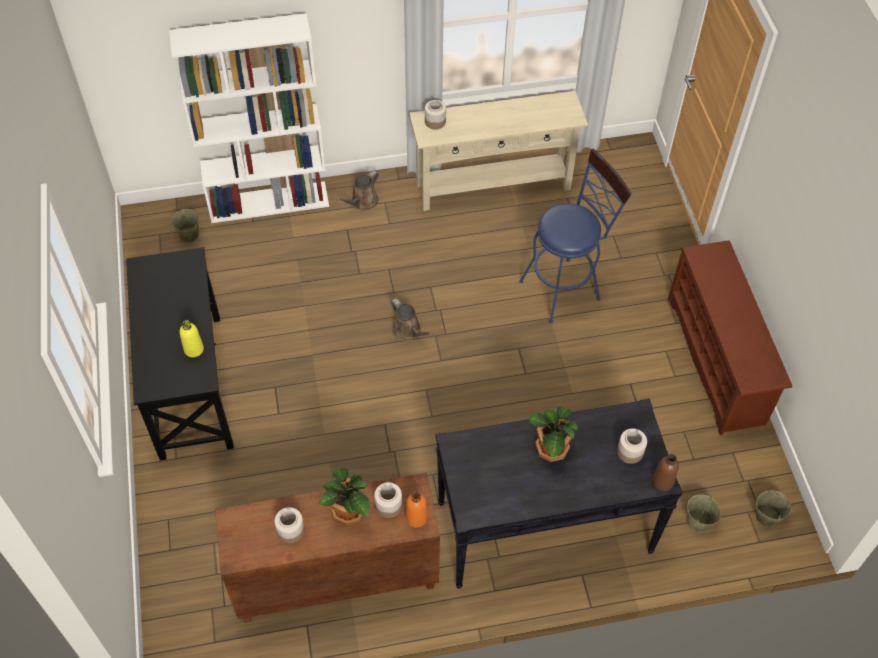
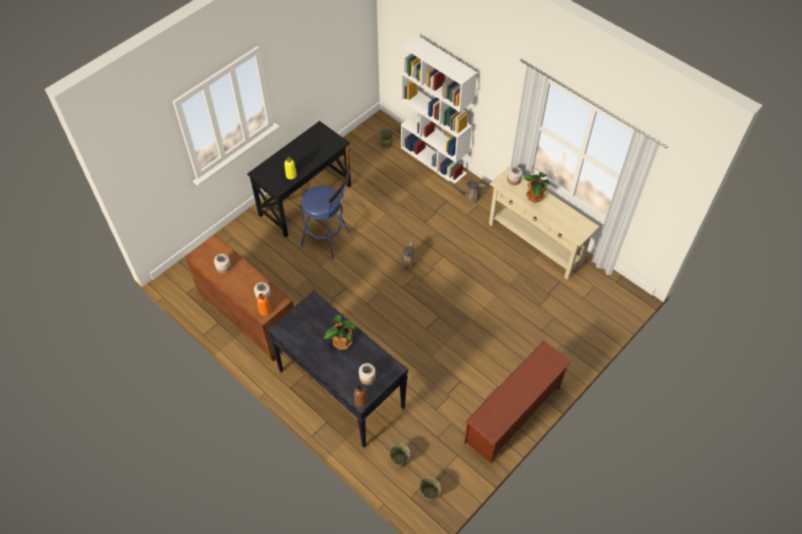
camera: 55 degrees right, 0 degrees up
(348, 512) = (248, 283): potted plant -> potted plant (534, 197)
(565, 287) = (497, 315): blue stool -> blue stool (329, 240)

